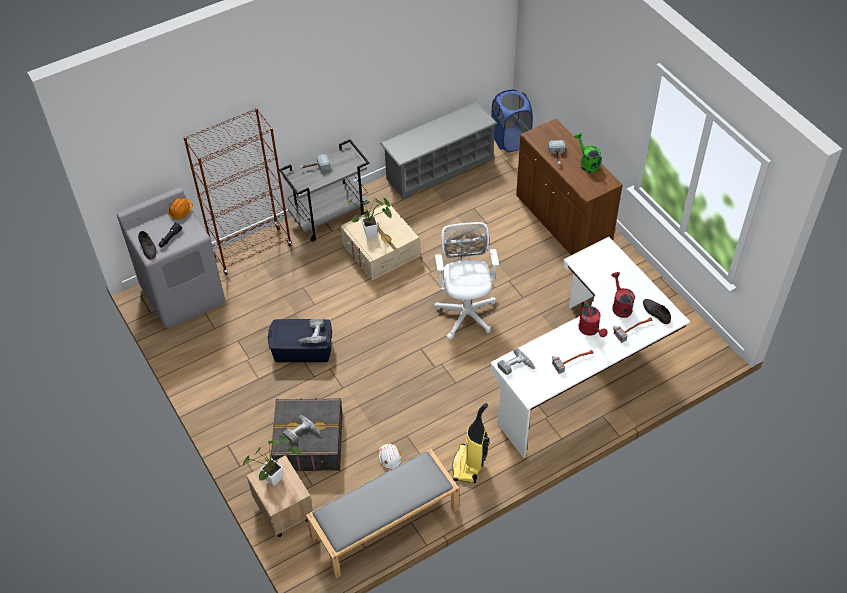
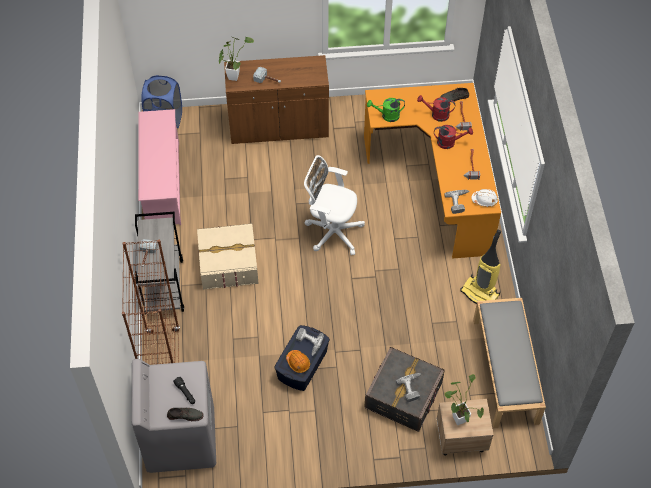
camera: 65 degrees left, 5 degrees up
(181, 211) = (155, 373): orange hard hat -> orange hard hat (298, 363)
(373, 234) = (226, 254): potted plant -> potted plant (234, 75)
(390, 458) = (447, 343): white hard hat -> white hard hat (484, 200)
(439, 169) = (163, 183): grey shoe rack -> pink shoe rack
(585, 374) = (437, 183): white desk -> orange desk
(587, 163) = (288, 65): green watering can -> green watering can (387, 116)

